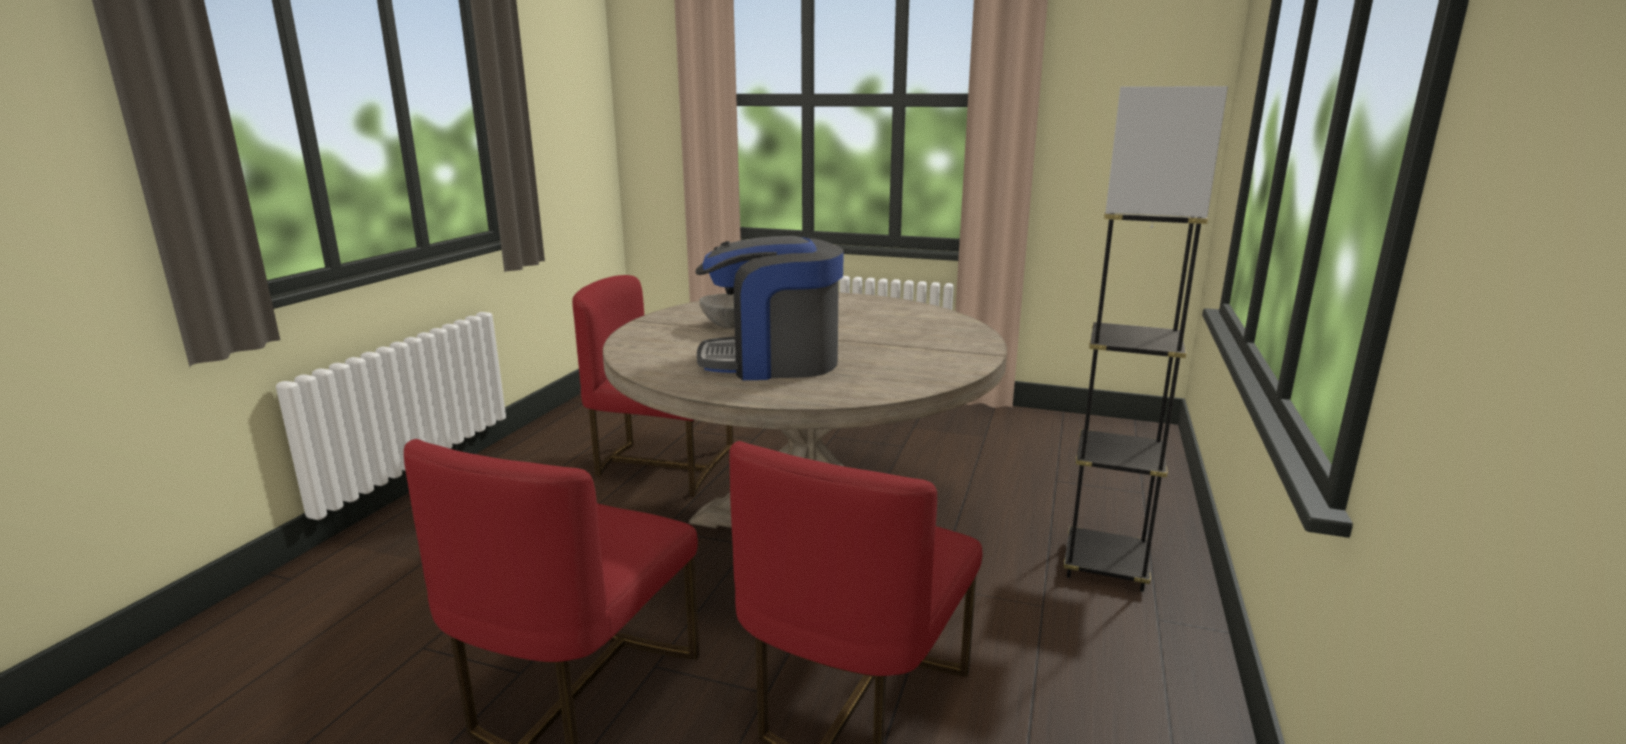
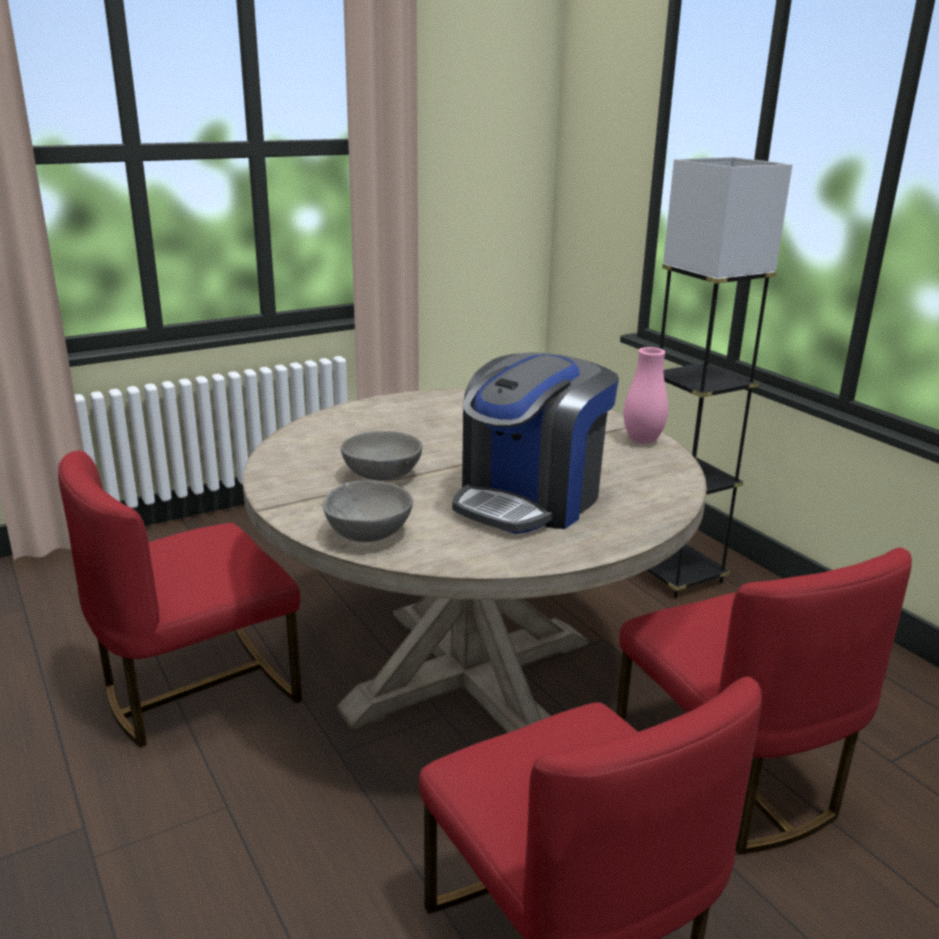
camera: 50 degrees left, 5 degrees up
(642, 345) = (368, 535): none -> grey bowl
(961, 362) = (642, 441): none -> pink vase

